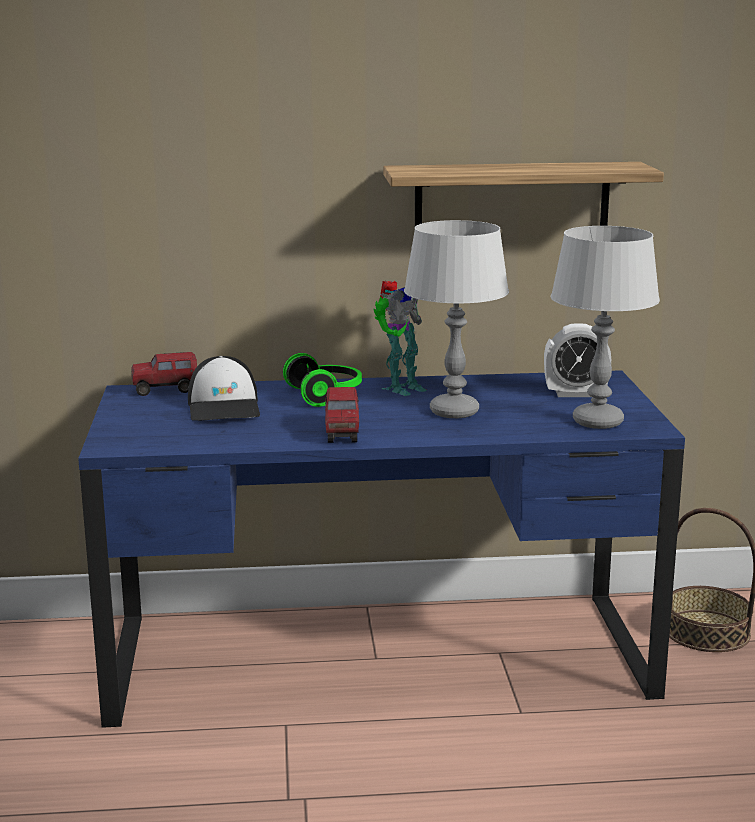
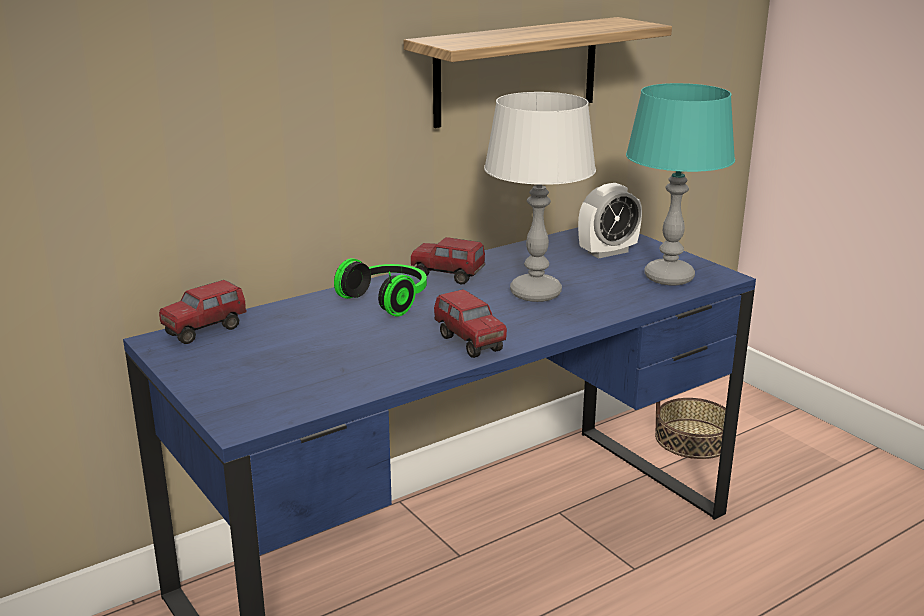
camera: 30 degrees left, 5 degrees up
(225, 408) = (304, 339): cap -> none
(400, 388) = (447, 276): toy robot -> toy truck
(598, 422) = (669, 278): grey table lamp -> turquoise table lamp

